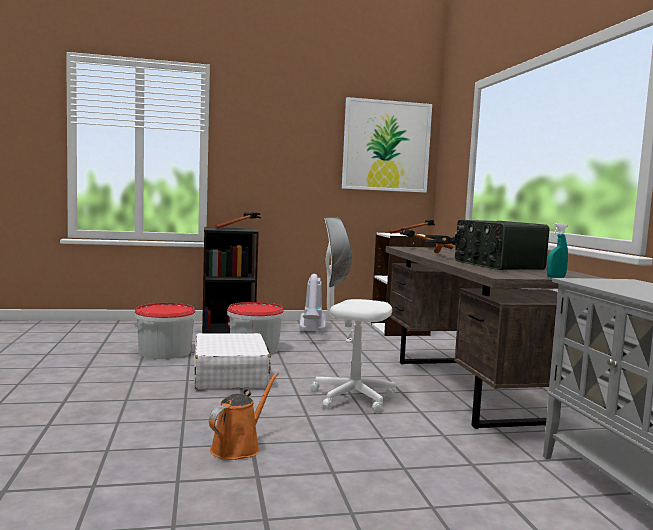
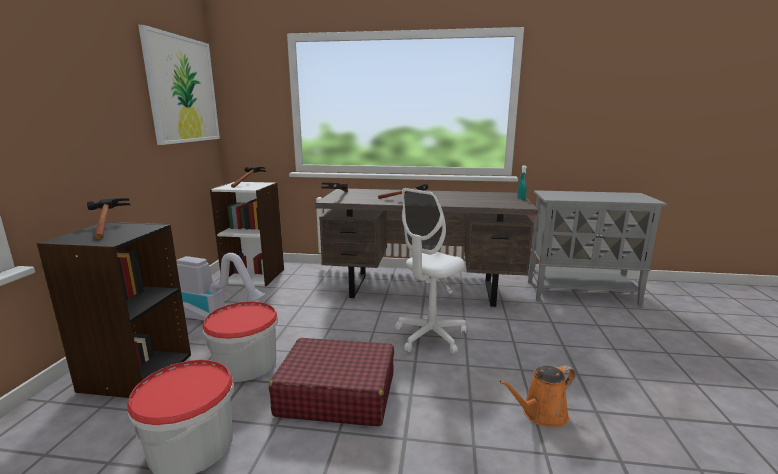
camera: 70 degrees left, 10 degrees up
(230, 375) = (336, 394): white suitcase -> red suitcase
(238, 447) = (541, 414): orange watering can -> orange watering can turned 75 degrees counterclockwise
(496, 265) = (462, 198): radio -> none

